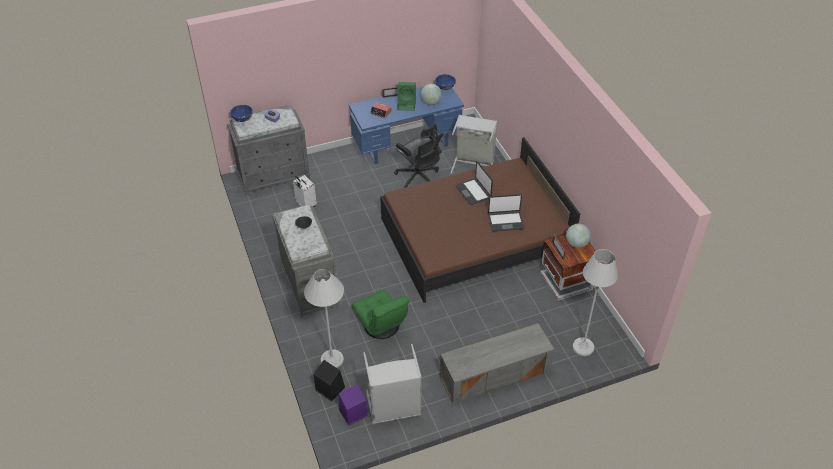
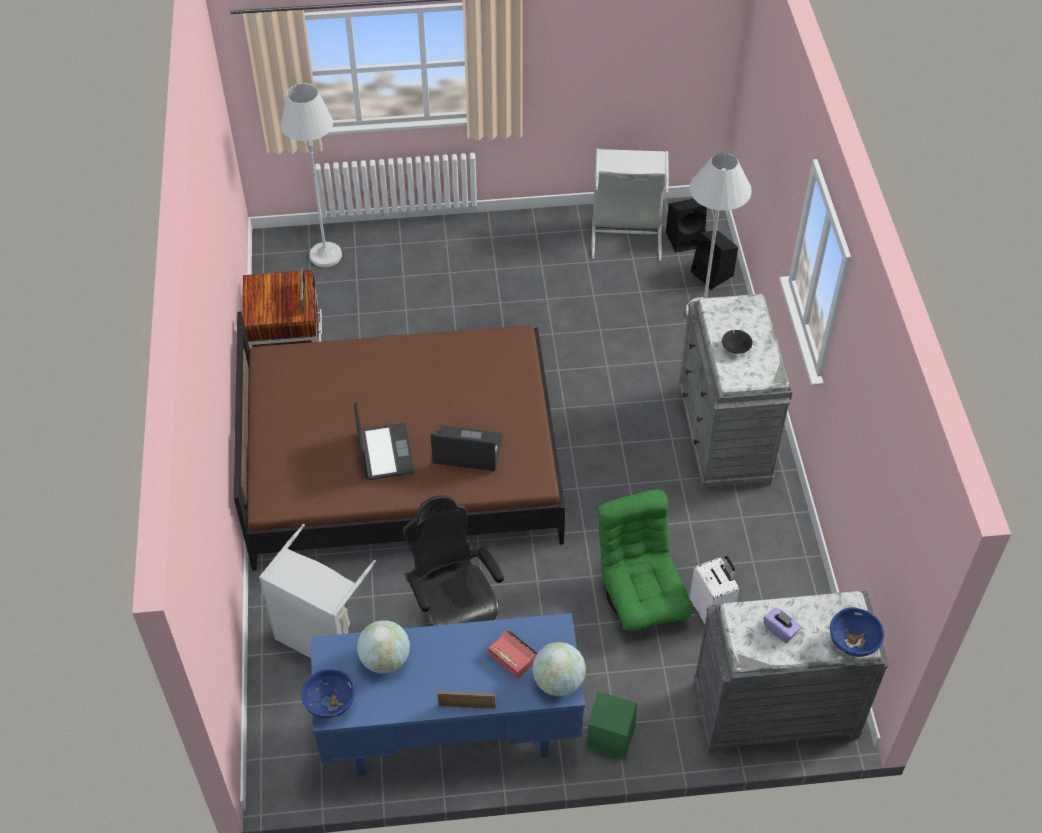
camera: 165 degrees left, 5 degrees up
(352, 413) = (685, 239): purple speaker -> black speaker
(380, 325) = (617, 345): green armchair -> green armchair (641, 595)
(407, 105) = (444, 666): green speaker -> green speaker (609, 737)
(494, 375) = (472, 245): grey bench -> none
(505, 221) = (356, 382): laptop -> laptop (468, 451)
(576, 244) = (265, 303): globe -> globe (558, 682)

